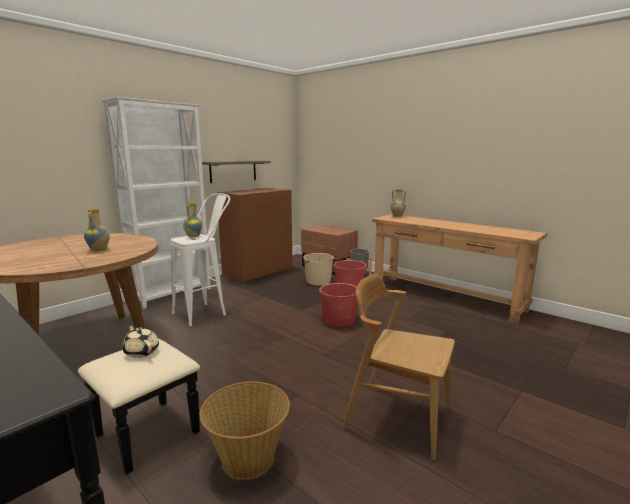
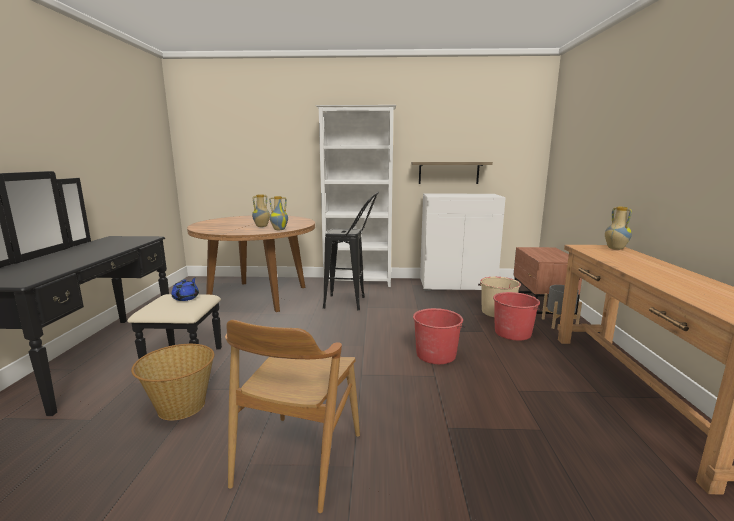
camera: 50 degrees right, 0 degrees up
(141, 351) = (186, 298): beige teapot -> blue teapot
(193, 236) = (348, 230): vase -> vase (279, 229)
(206, 312) = (352, 303): white stool -> black stool
(258, 271) = (457, 285): brown cabinet -> white cabinet
(397, 417) = (298, 459): brown chair -> brown chair turned 150 degrees counterclockwise

